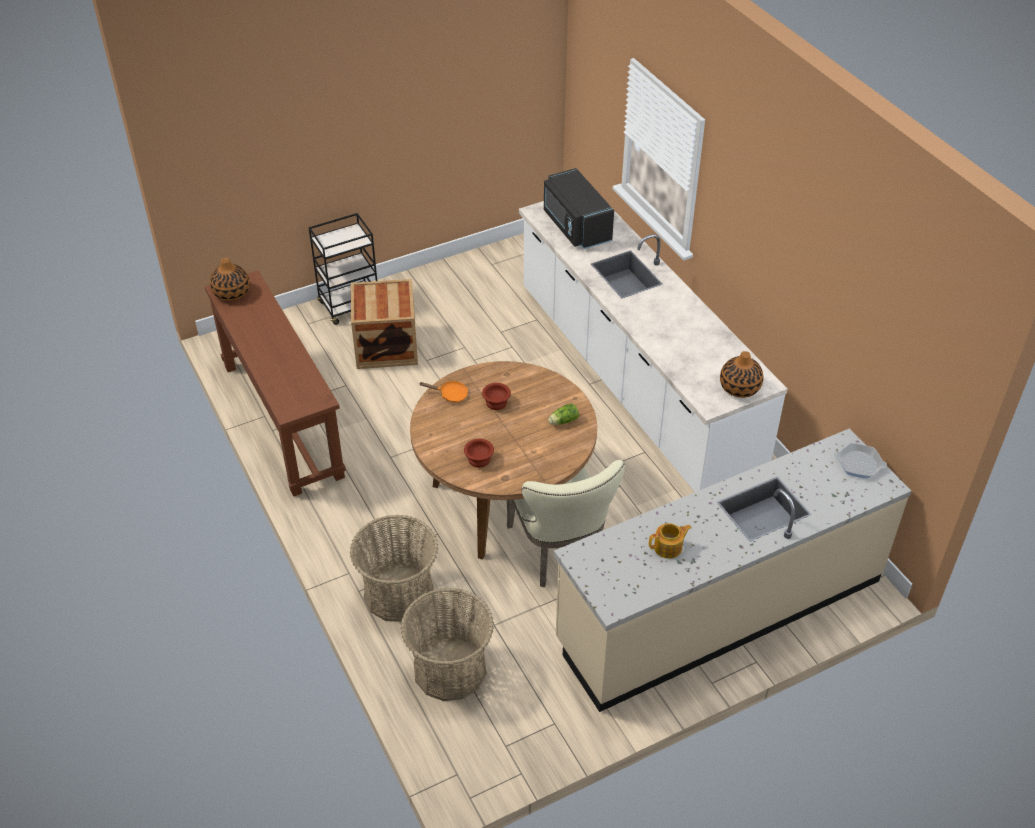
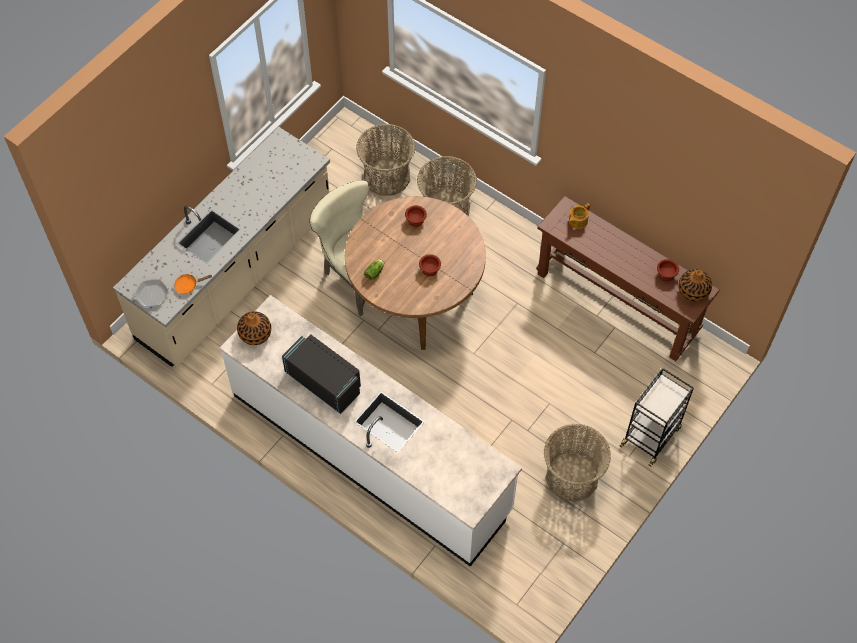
camera: 155 degrees right, 15 degrees up
(243, 315) = (665, 273): none -> brown bowl
(386, 346) = (590, 404): crate -> none
(448, 302) = (572, 476): none -> basket
(450, 394) = (466, 263): orange frying pan -> orange frying pan (188, 285)
(575, 226) = (459, 463): black microwave -> black microwave (325, 381)
(668, 547) = (260, 186): teapot -> teapot (577, 221)

